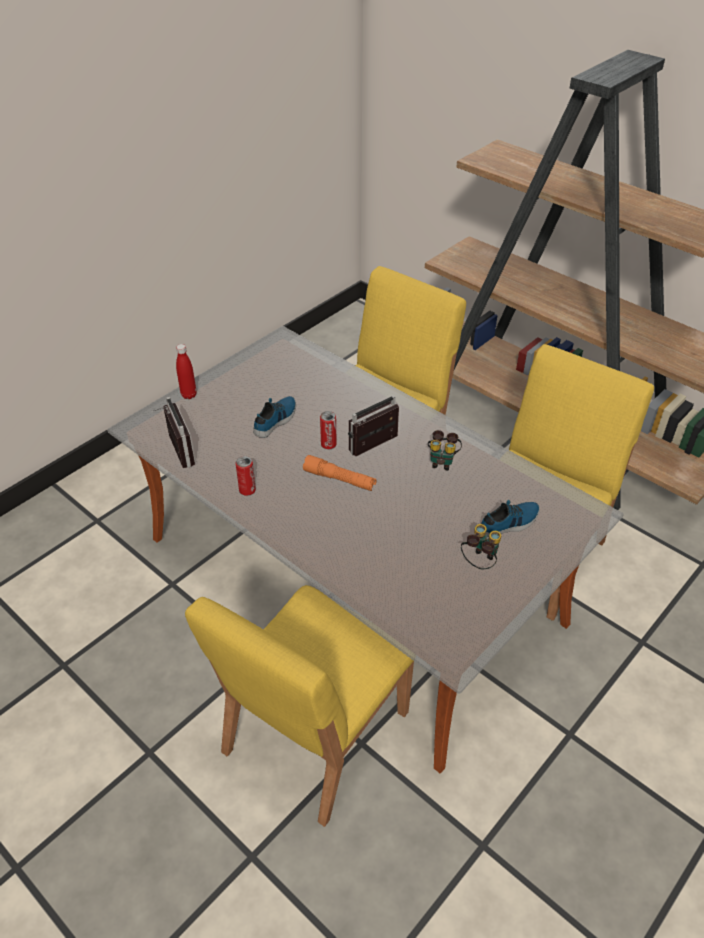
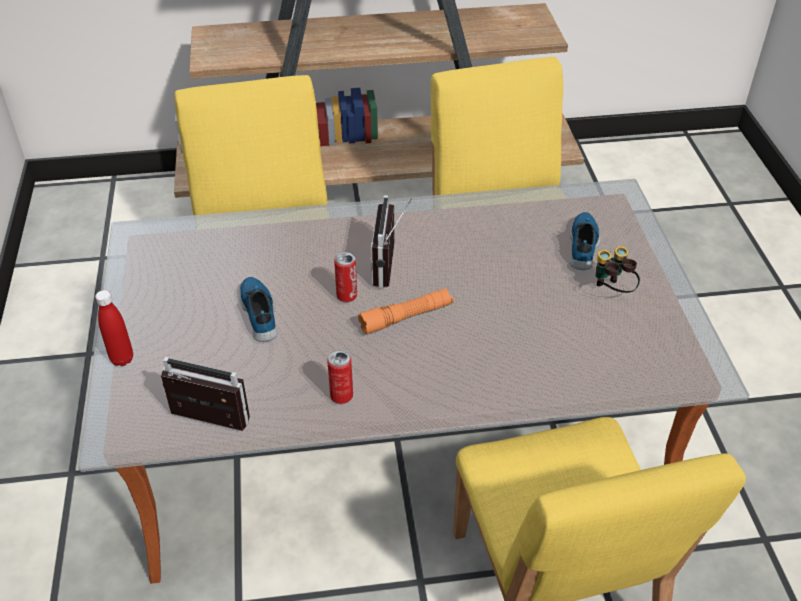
camera: 50 degrees left, 0 degrees up
(442, 461) = (461, 236): binoculars -> none

